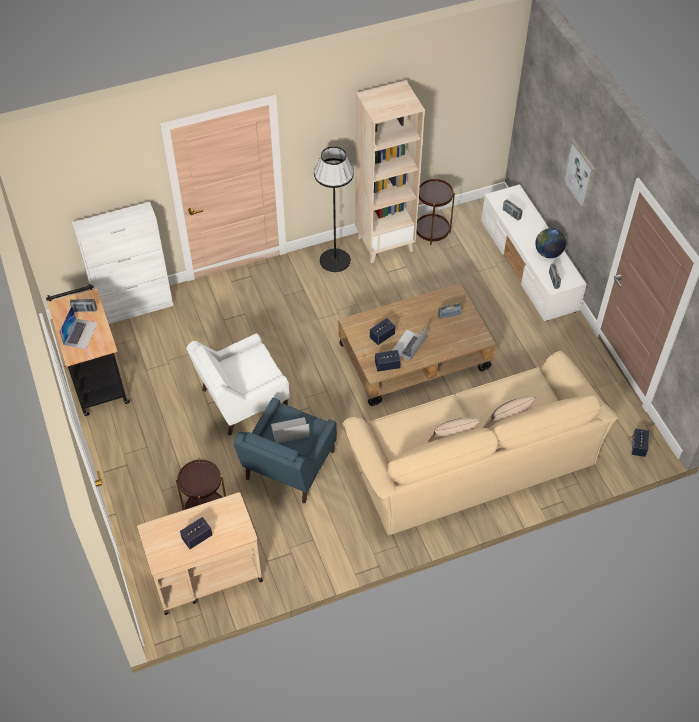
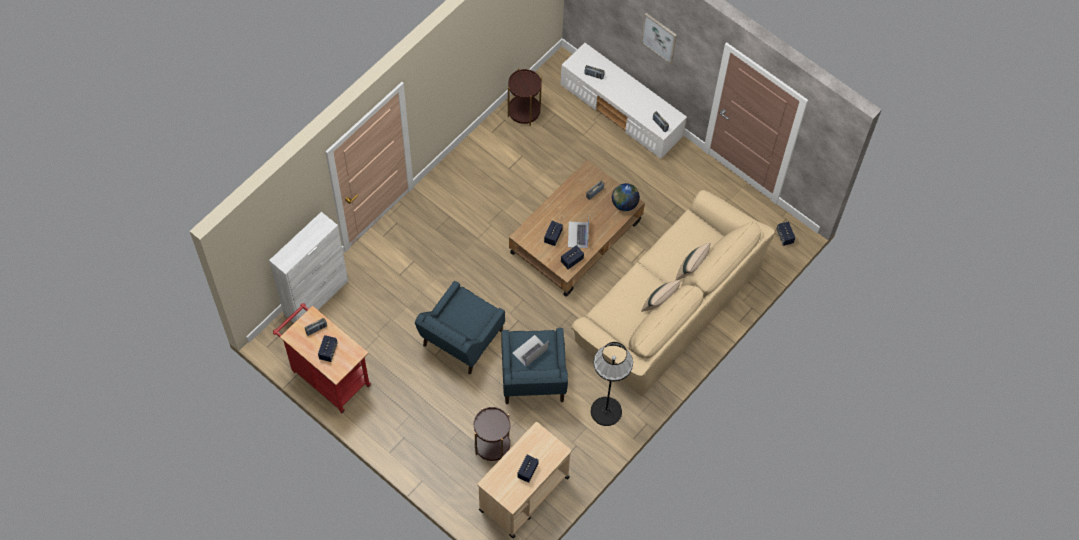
camera: 30 degrees left, 10 degrees up
(80, 333) = (328, 351): laptop -> speaker
(96, 377) = (327, 375): black cart -> red cart
(242, 401) = (461, 339): white armchair -> blue armchair
(335, 260) = (459, 176): black floor lamp -> black floor lamp (606, 411)
(385, 243) = (491, 141): beige bookcase -> none
(548, 253) = (642, 100): globe -> globe (624, 204)

